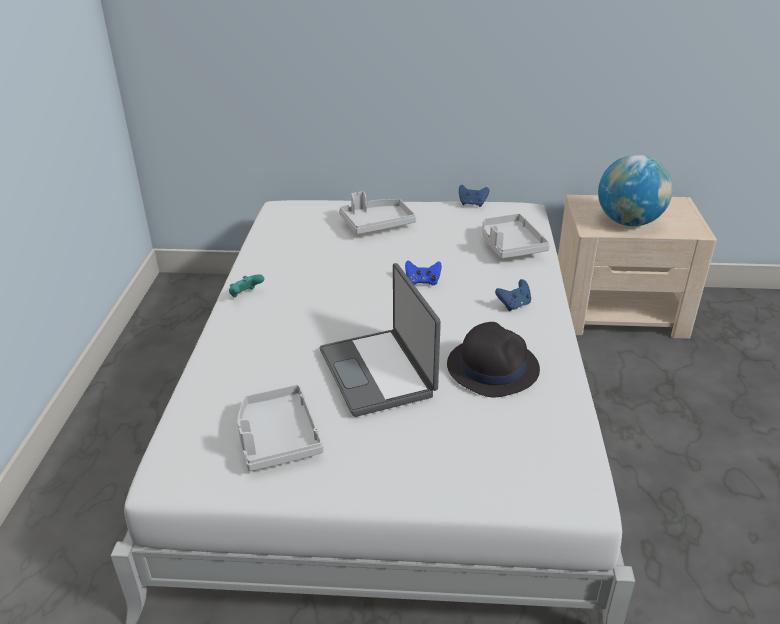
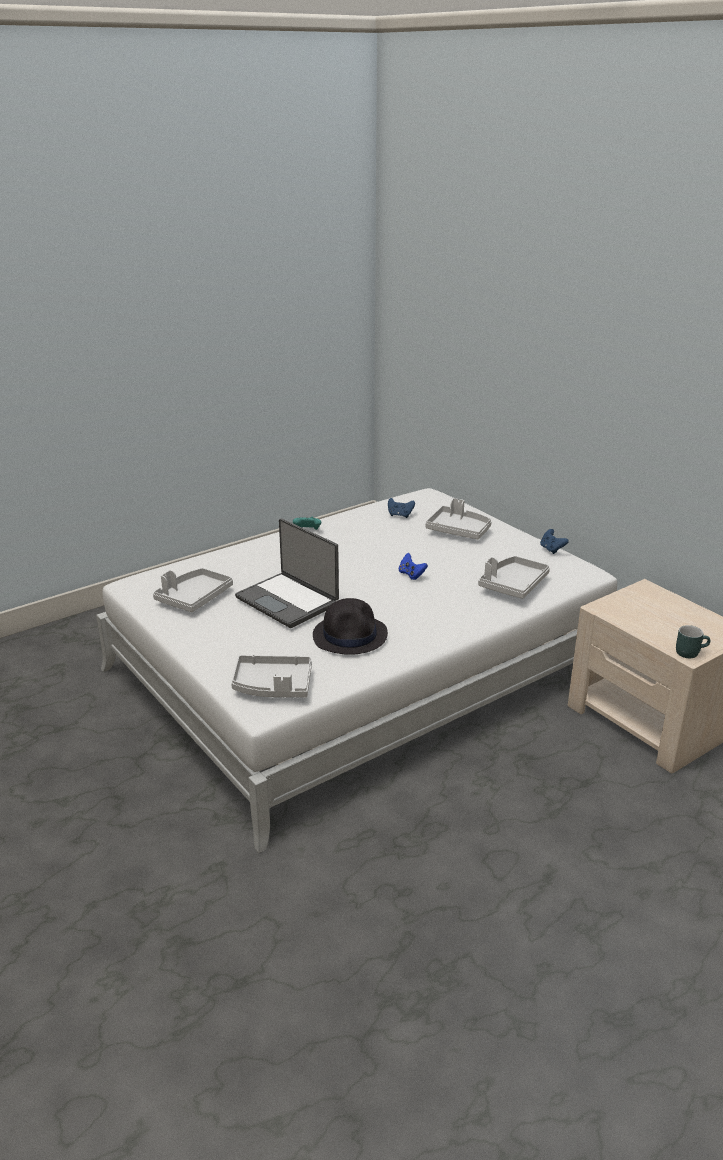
camera: 50 degrees right, 5 degrees down
(379, 372) = (288, 601): laptop -> laptop turned 75 degrees counterclockwise
(514, 305) = (438, 617): blue game controller -> blue game controller (400, 515)
(542, 465) = (273, 686): none -> grey tray
(628, 222) = (645, 619): globe -> none
(692, 229) = (689, 652): none -> turquoise mug

